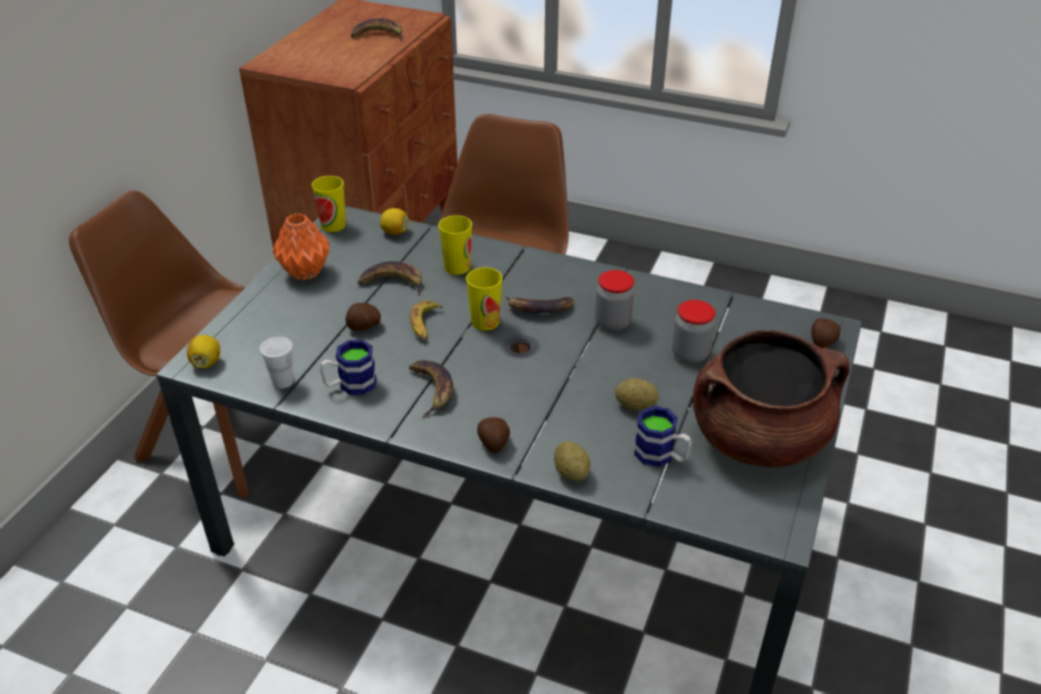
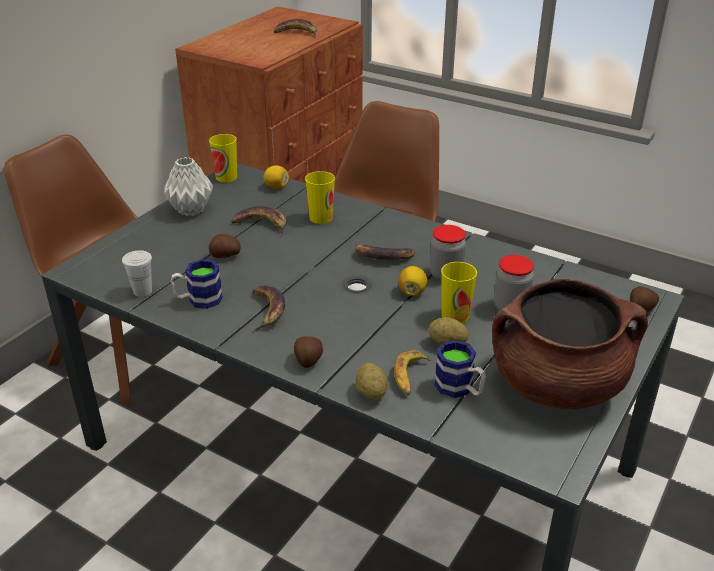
camera: 10 degrees right, 5 degrees down
(206, 362) = (85, 270): lemon -> lemon (412, 292)
(306, 272) = (191, 210): orange vase -> grey vase
(425, 325) = (278, 259): banana -> banana (409, 377)
(485, 321) = (331, 262): cup -> cup (455, 315)

